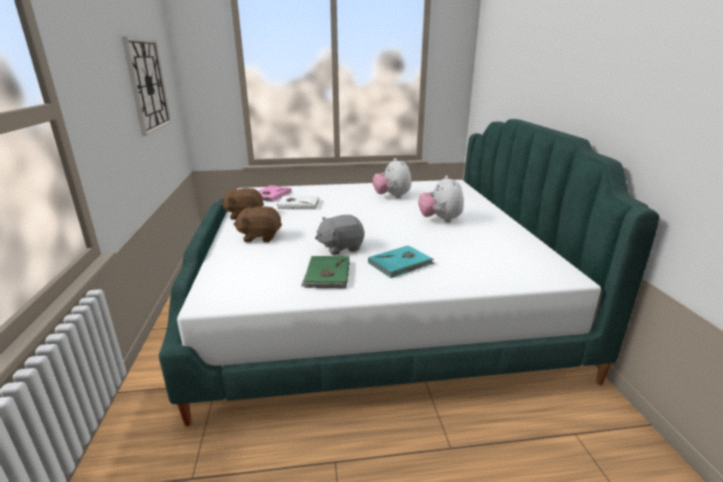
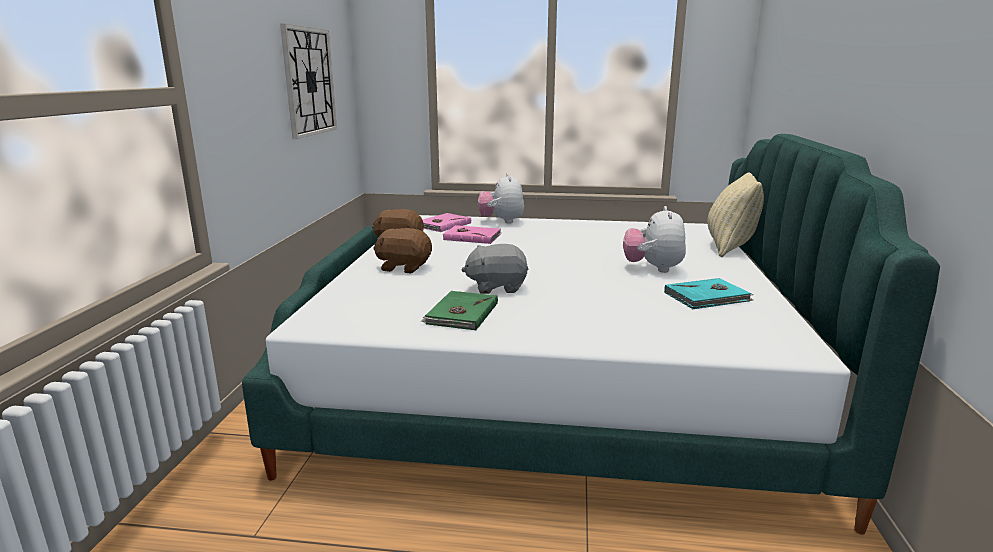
camera: 15 degrees right, 5 degrees down
(298, 204) = (472, 237): white book -> pink book
(392, 196) = (602, 237): plush toy -> plush toy (501, 221)
(401, 264) = (565, 312): turquoise book -> turquoise book (707, 297)
(479, 197) = (730, 247): none -> beige pillow

